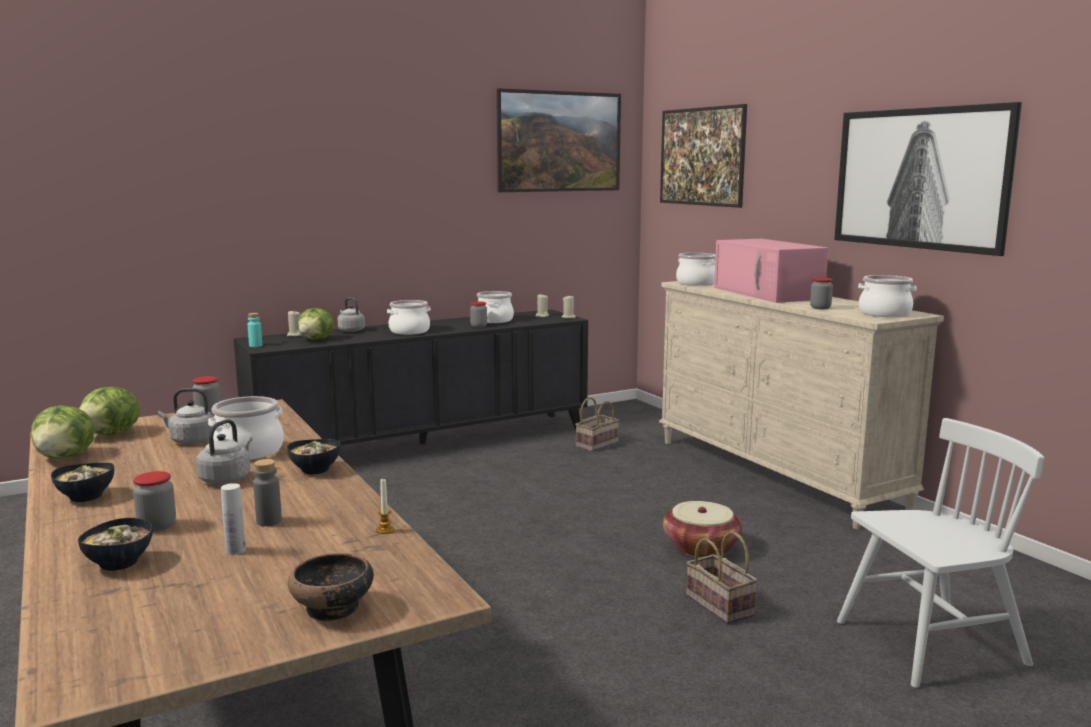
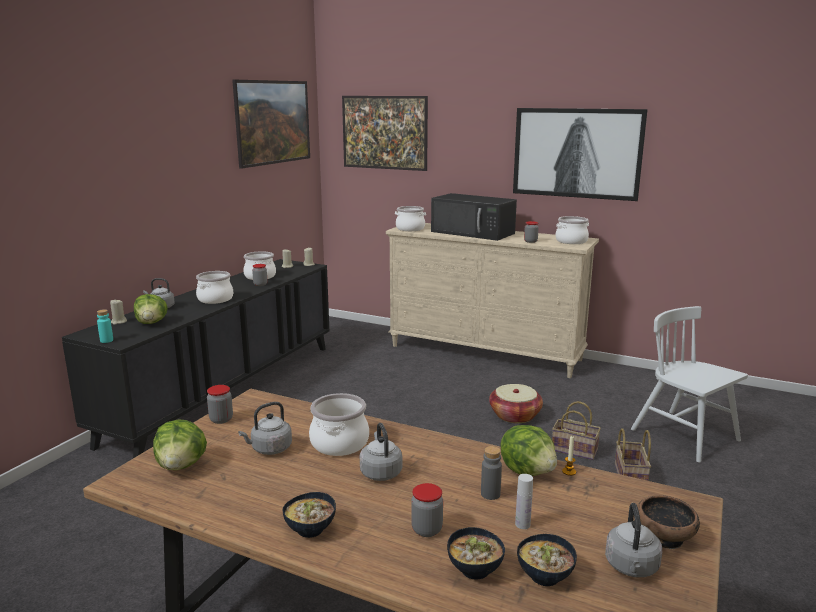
camera: 35 degrees left, 5 degrees up
(66, 456) = (193, 501): lettuce -> lettuce (528, 471)
(237, 615) = (631, 568): none -> grey kettle
(315, 470) = (425, 443): bowl -> bowl (546, 576)
(597, 444) = (352, 358): basket -> basket (629, 476)
(768, 293) = (474, 232): pink microwave -> black microwave
(930, 644) = (685, 435): white chair -> white chair turned 75 degrees counterclockwise

